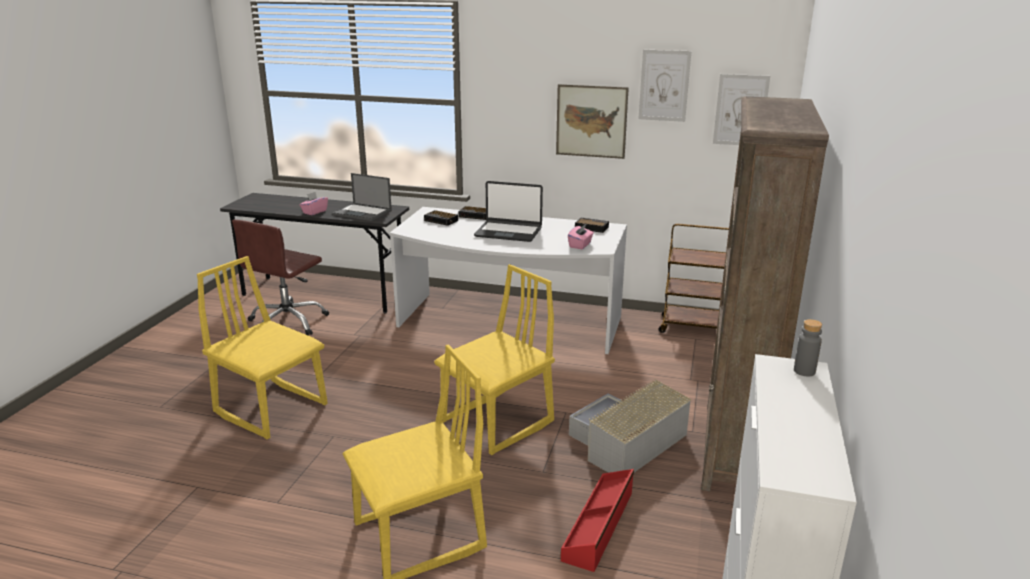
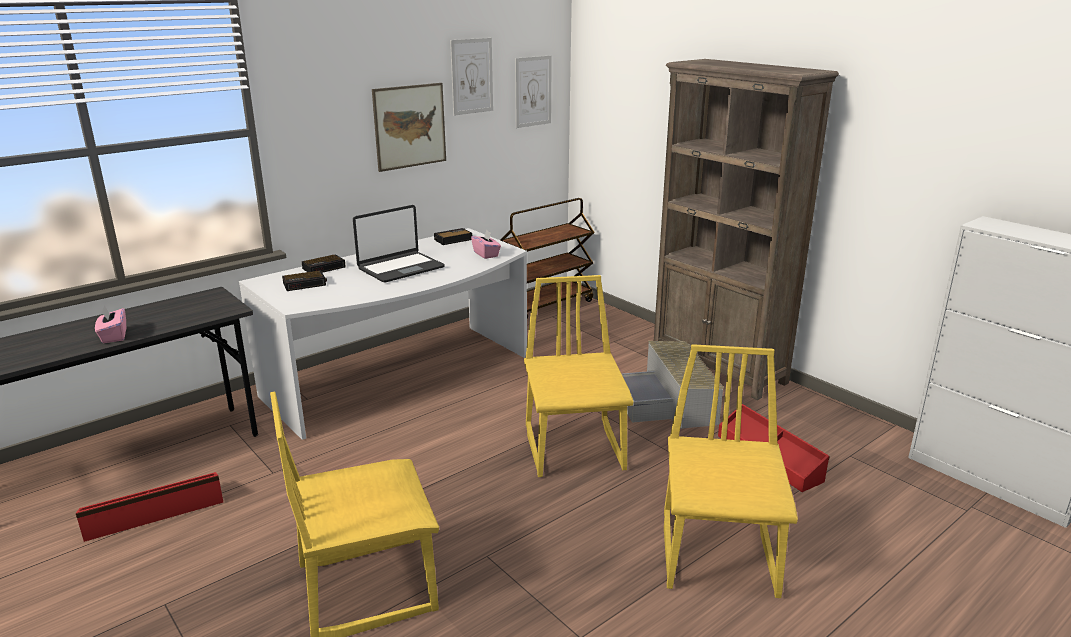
camera: 55 degrees left, 0 degrees up
(288, 323) = (154, 512): brown office chair -> red storage box
(363, 212) = (186, 312): laptop -> none
(804, 371) = (994, 222): grey bottle -> none

